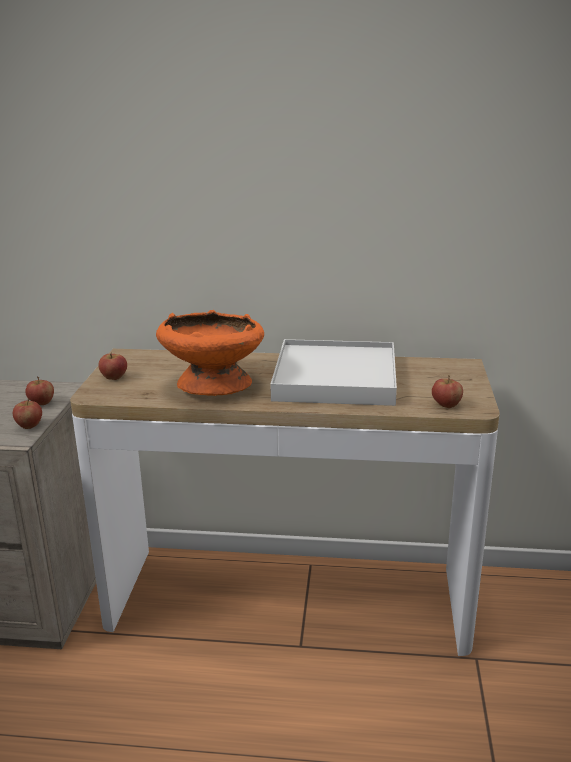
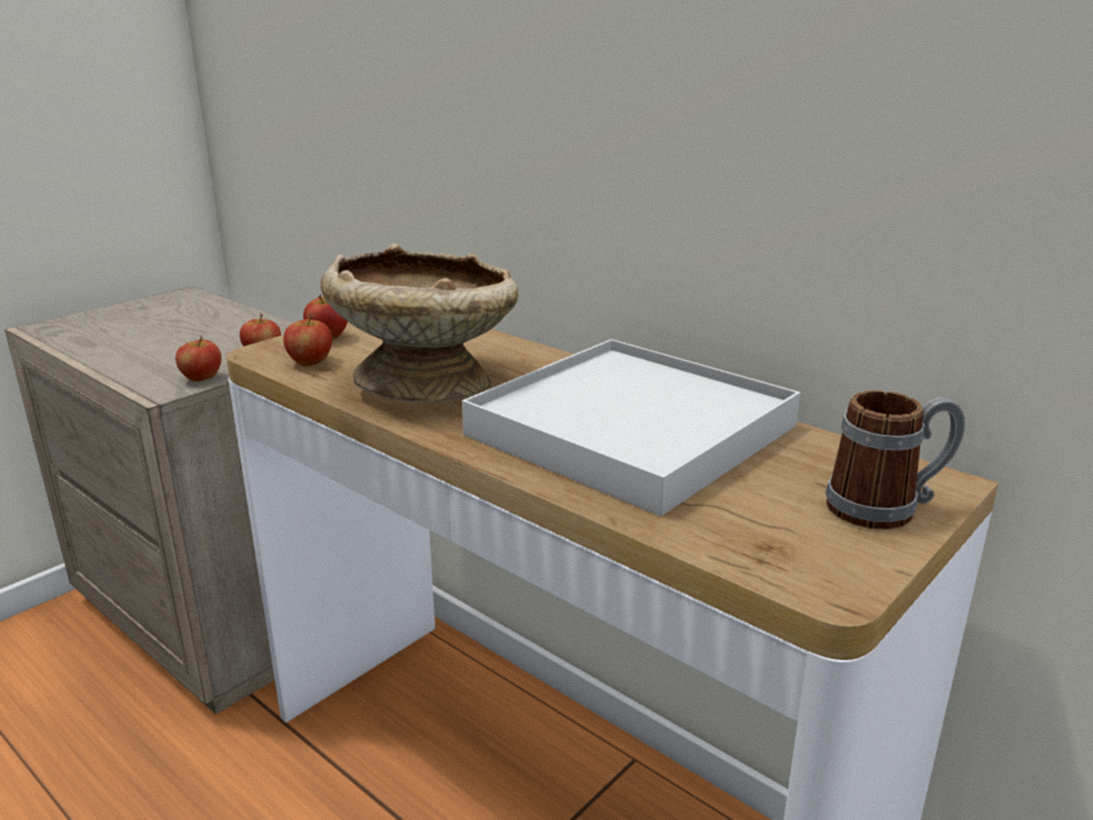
camera: 35 degrees right, 0 degrees up
(212, 386) = (426, 384): orange bowl -> beige bowl
(446, 405) = (769, 554): apple -> apple (310, 362)
(460, 378) = (886, 508): none -> mug

